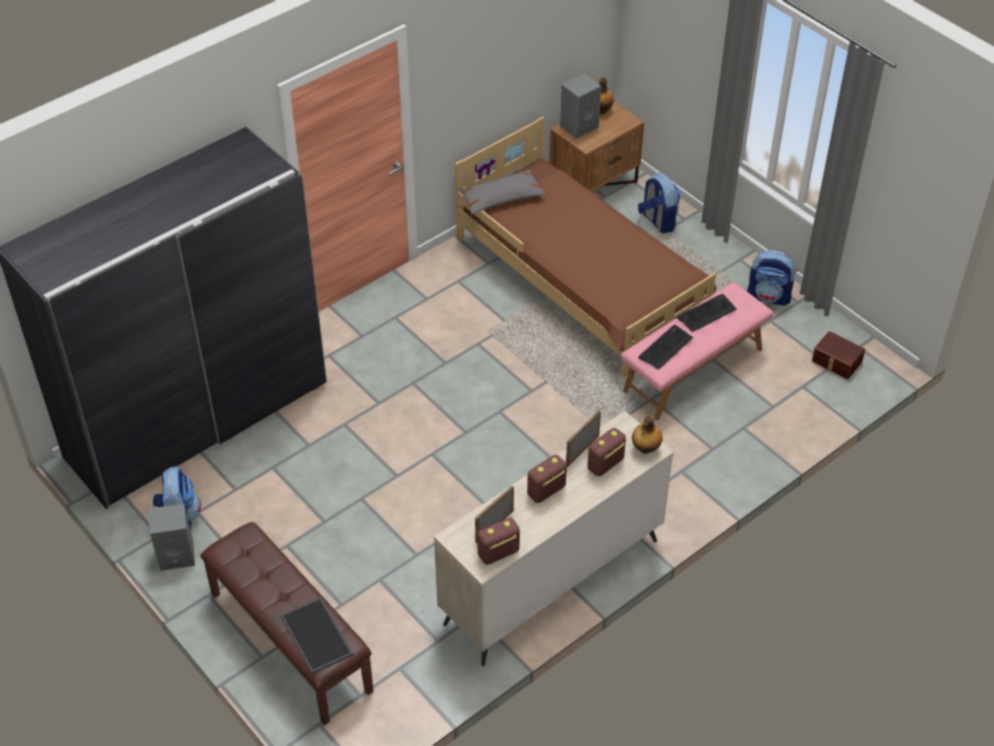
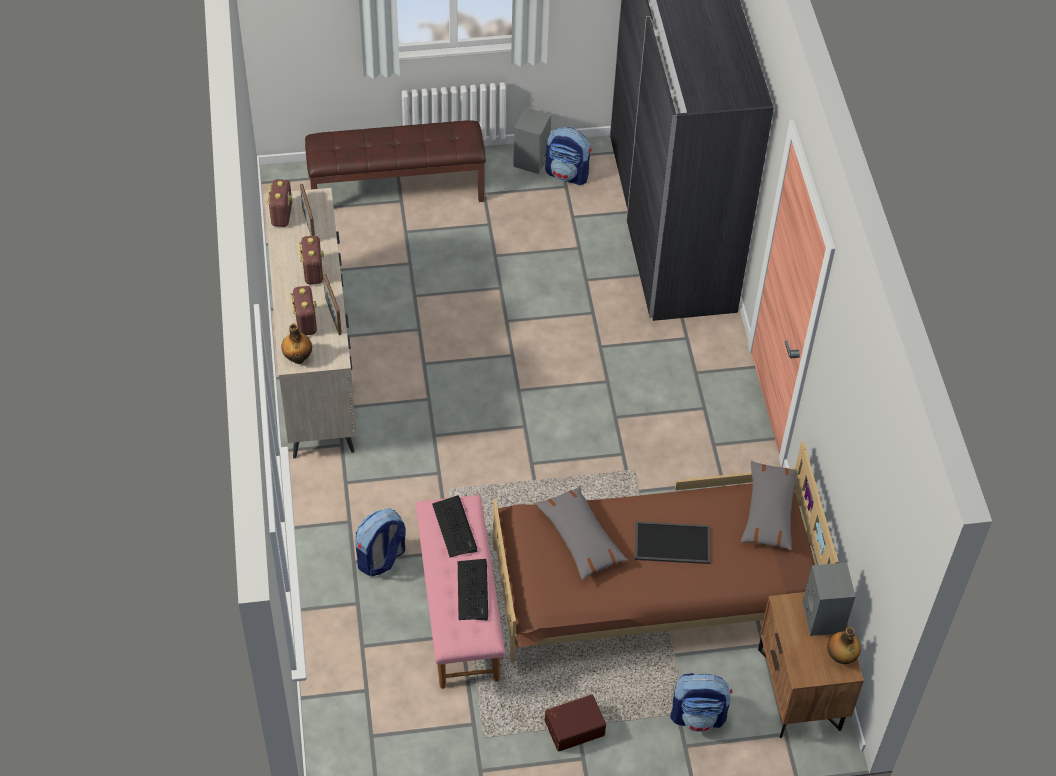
camera: 120 degrees right, 5 degrees up
(318, 635) = (343, 147): tray -> tray (671, 544)
(611, 278) = (580, 538): none -> grey pillow
(769, 296) = (507, 748): backpack -> backpack (381, 559)
(836, 362) = (373, 745): brown storage box -> brown storage box (574, 726)

